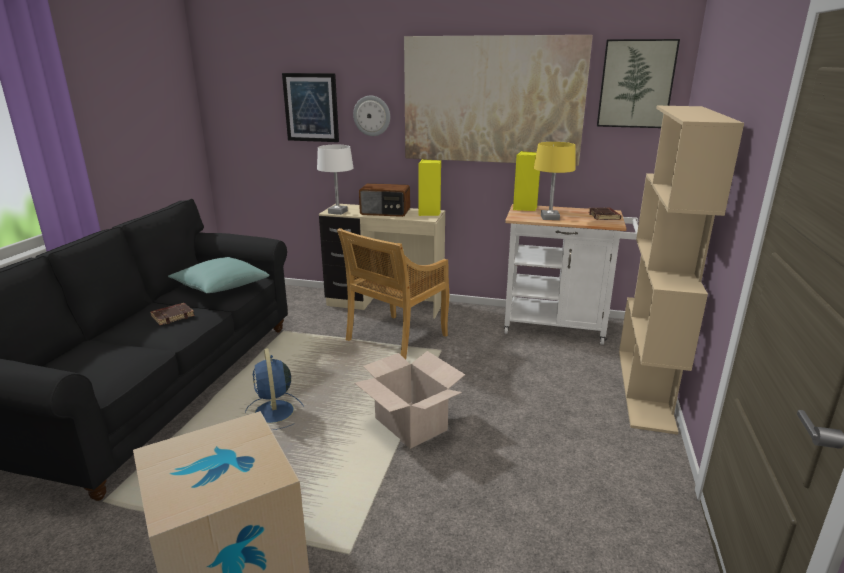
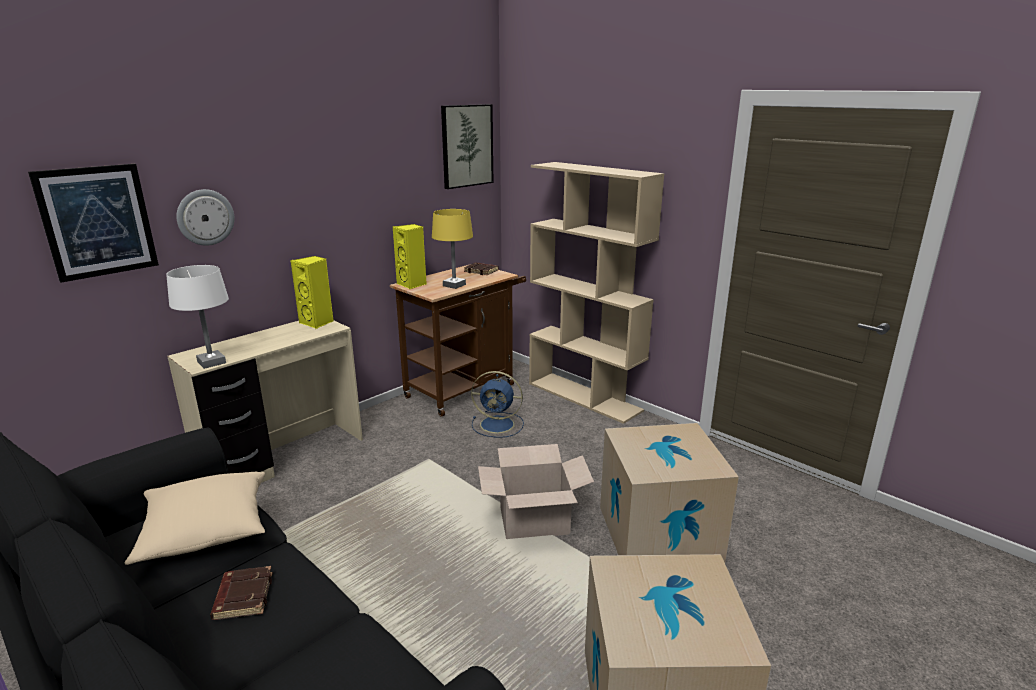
camera: 60 degrees left, 0 degrees up
(220, 287) = (206, 530): turquoise pillow -> beige pillow
(274, 413) = (426, 613): blue fan -> blue fan (498, 425)
(385, 212) = (269, 340): radio -> none
(396, 339) = (371, 477): beige chair -> none
(458, 504) = (658, 534): none -> cardboard box
(492, 100) = (351, 176): picture -> none
(561, 327) = (465, 388): white cart -> brown cart

